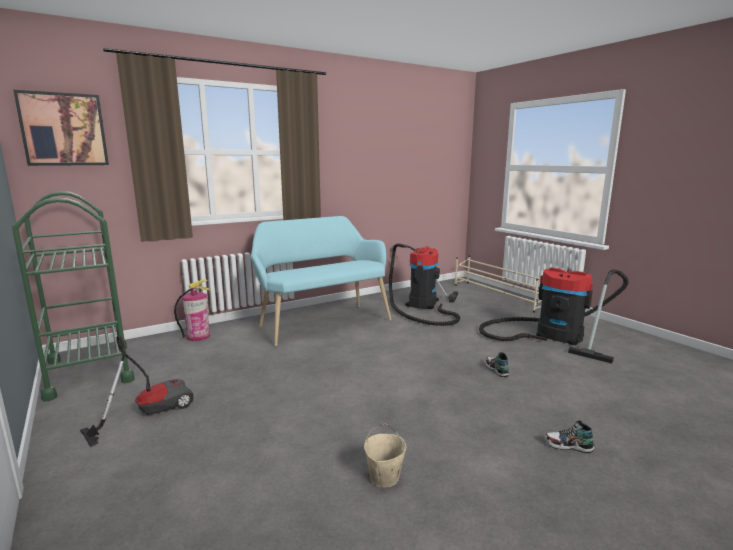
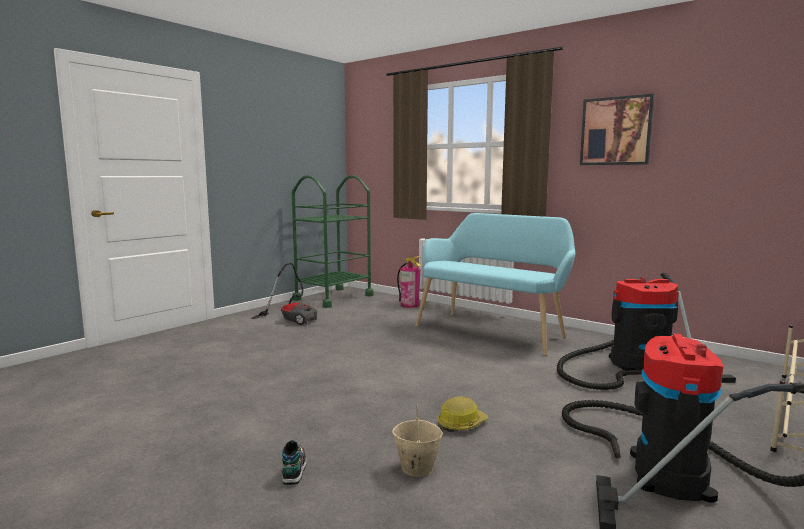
camera: 70 degrees right, 5 degrees down
(64, 129) = (370, 134): picture -> picture (616, 131)
(384, 477) = (228, 389): beige bucket -> beige bucket (416, 467)
(496, 370) = (461, 424): shoe -> hard hat

